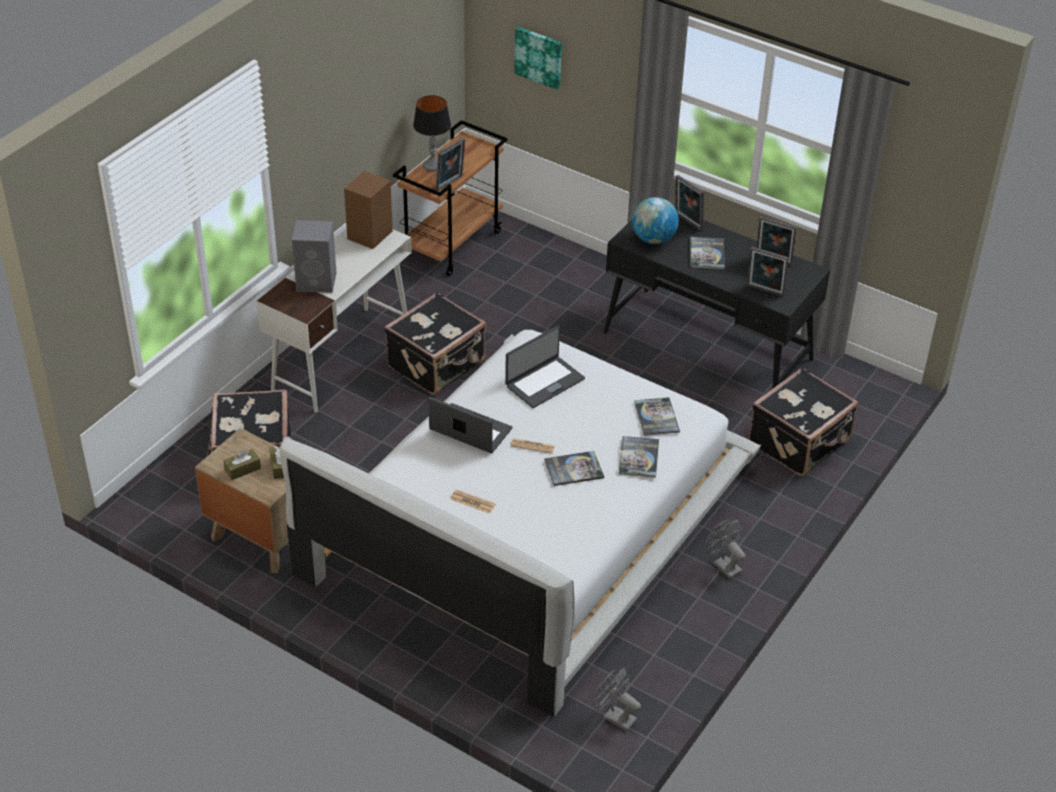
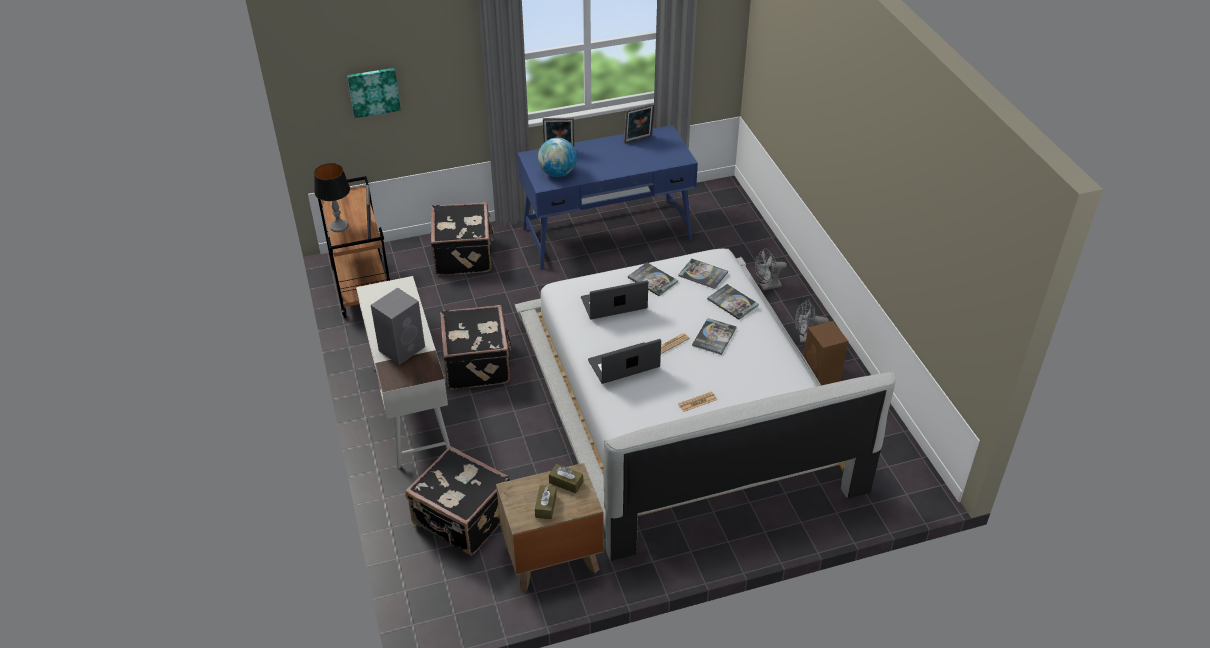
camera: 50 degrees left, 0 degrees up
(369, 235) = (384, 295): brown speaker -> brown speaker (821, 375)
(544, 382) = (614, 304): laptop -> laptop turned 105 degrees counterclockwise
(614, 717) = (893, 463): grey fan -> grey fan (767, 286)
(707, 254) = (599, 160): book -> book (652, 280)
(707, 346) = (607, 234): black desk -> blue desk
(764, 292) = (663, 159): picture frame -> none
(800, 443) = (734, 247): black suitcase -> black suitcase (464, 255)

